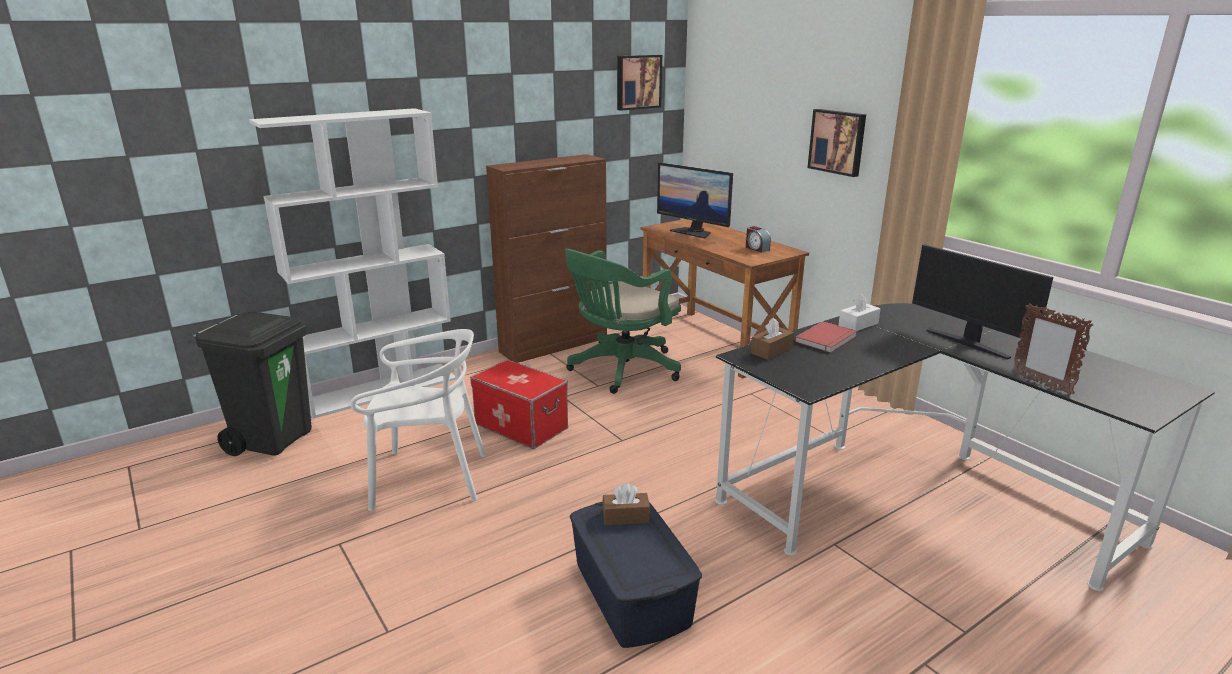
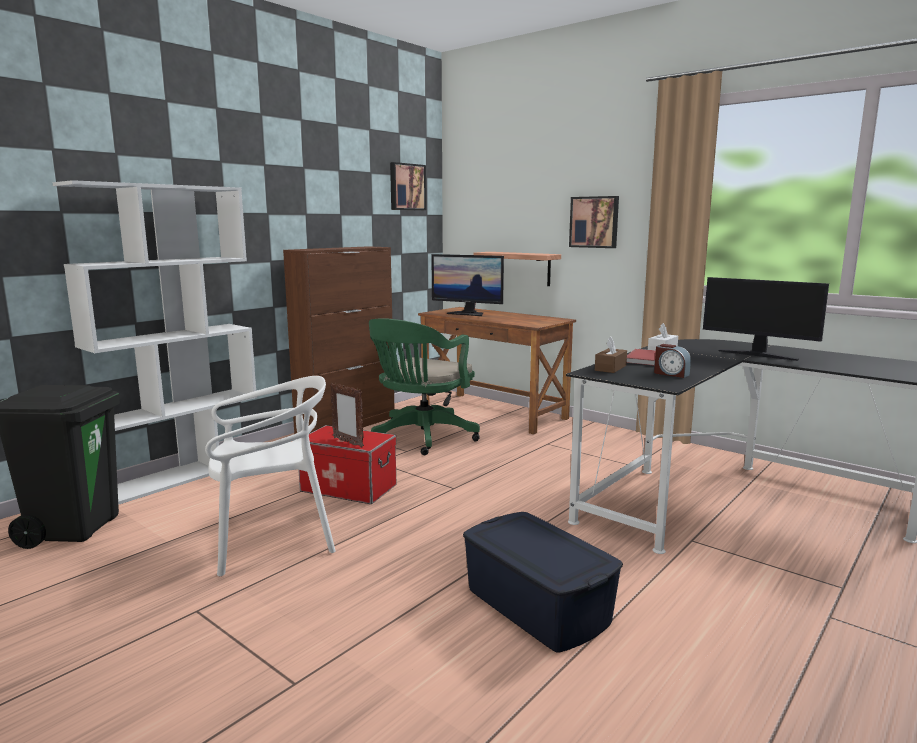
camera: 15 degrees left, 10 degrees down
(626, 517) = (519, 528): brown tissue box -> none
(756, 248) = (531, 319): alarm clock -> alarm clock (671, 374)
(761, 184) = (523, 268): none -> shelf
(1041, 384) = (838, 370): picture frame -> picture frame (348, 442)

